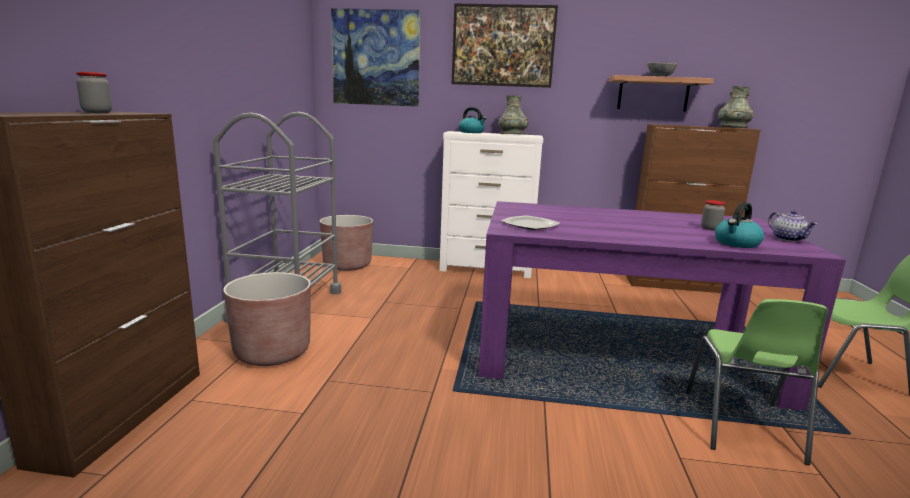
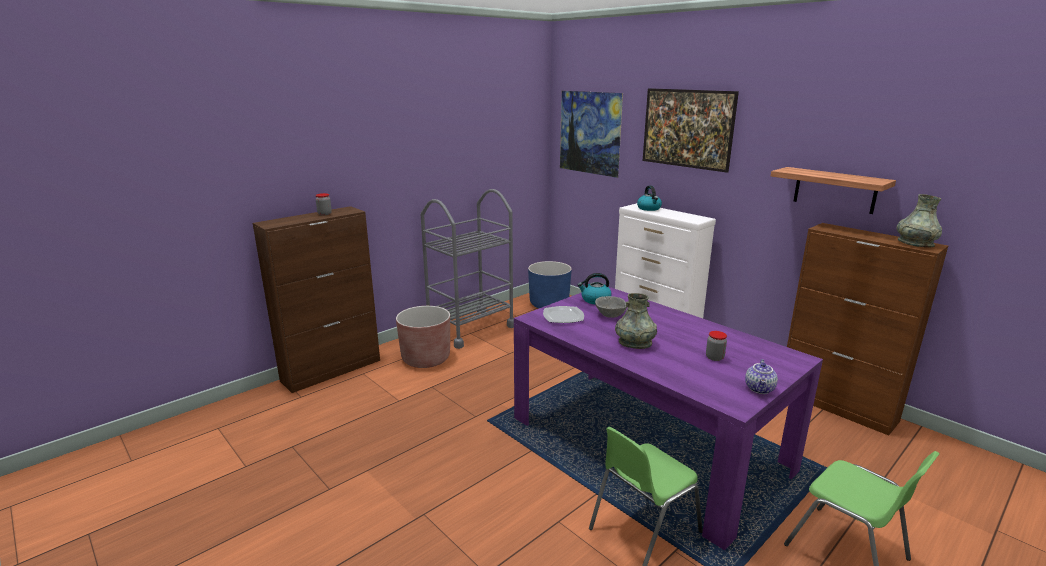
camera: 40 degrees right, 5 degrees up
(347, 265) = (549, 304): brown planter -> blue planter
(512, 134) = (680, 216): grey vase -> grey vase (635, 343)
(659, 77) = (831, 175): grey bowl -> grey bowl (610, 315)
(736, 243) = (686, 378): kettle -> kettle (595, 300)

